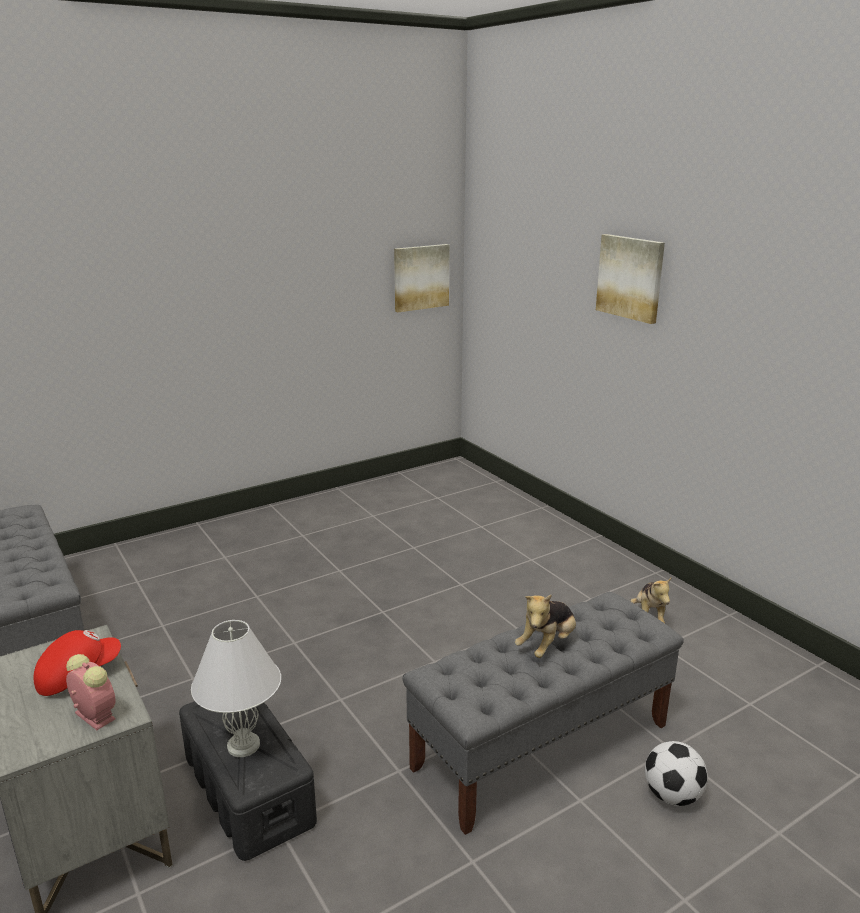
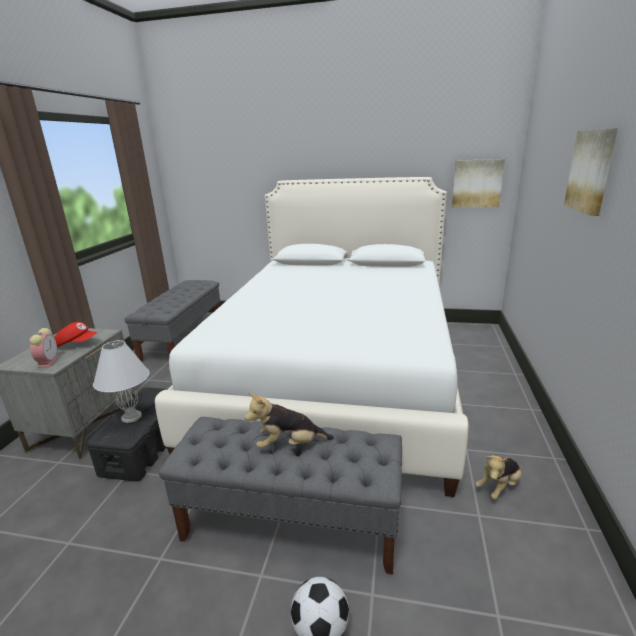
camera: 45 degrees right, 0 degrees up
(367, 583) = (336, 375): none -> white bed

